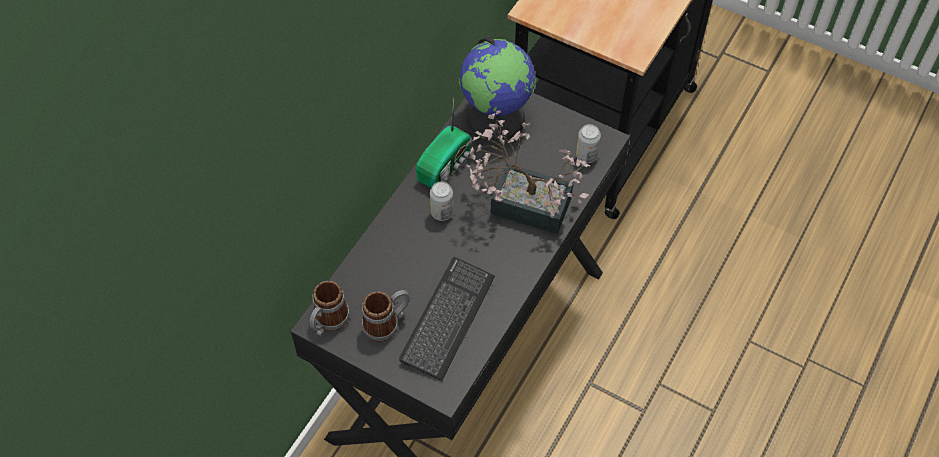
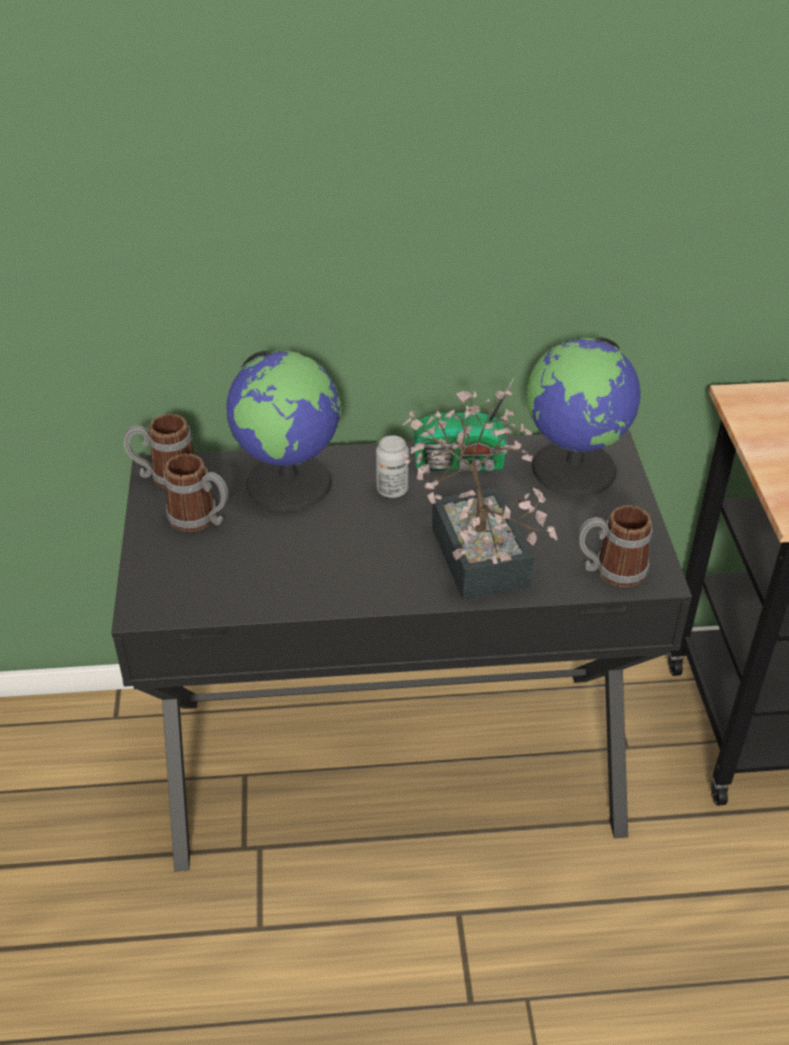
camera: 55 degrees right, 15 degrees down
(391, 259) = (290, 481): none -> globe
(447, 319) = (248, 564): keyboard -> none
(586, 156) = (610, 570): can -> mug

